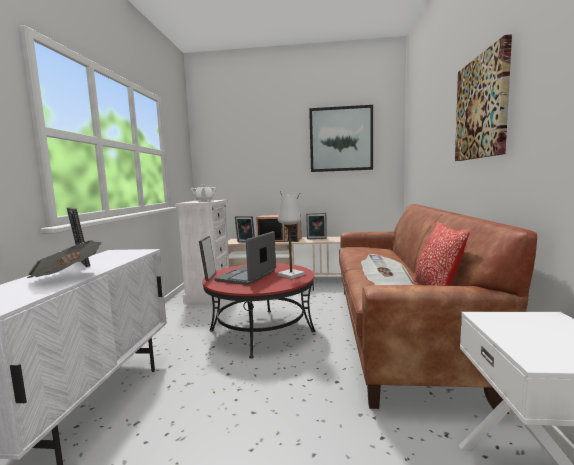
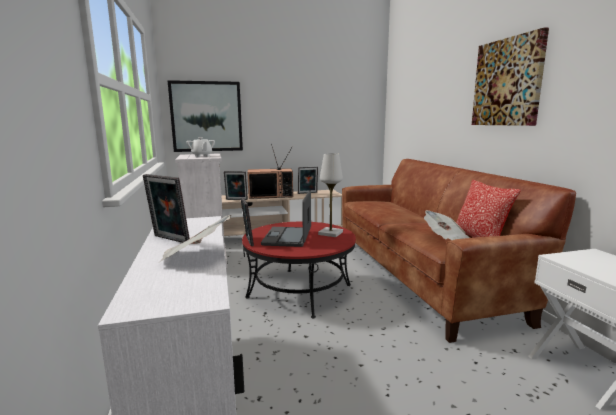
camera: 20 degrees left, 5 degrees up
(341, 139) = (328, 90): picture -> picture (206, 116)

